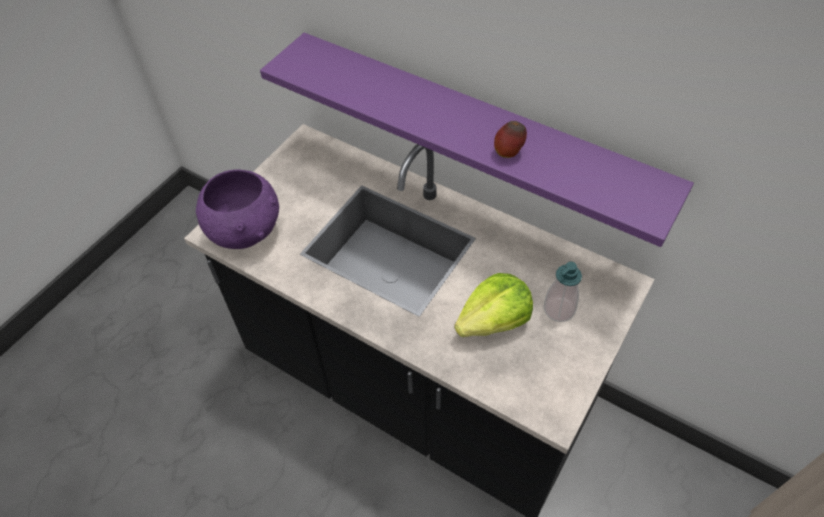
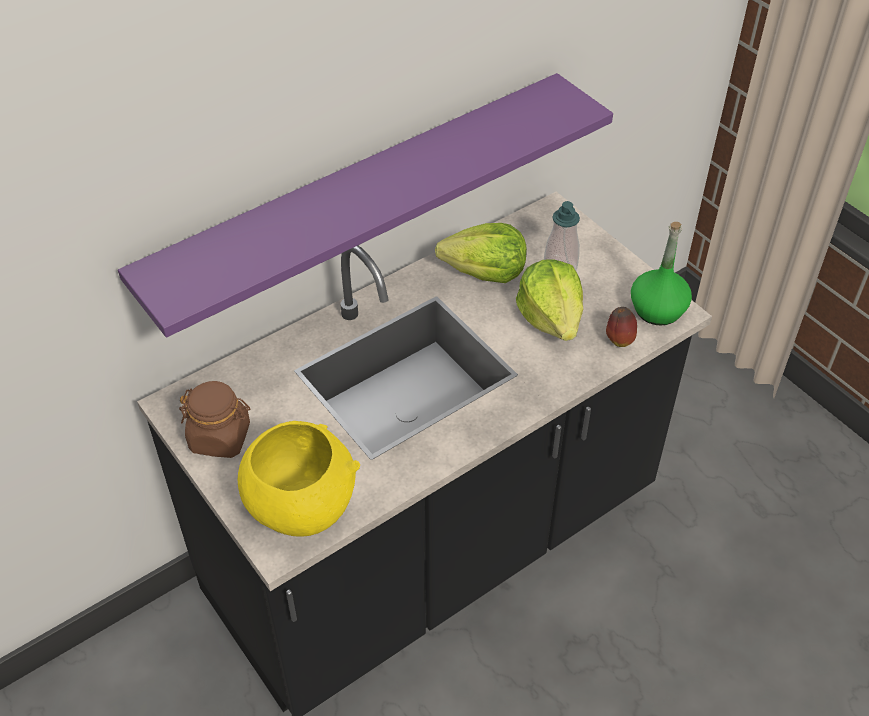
camera: 70 degrees left, 5 degrees down
(246, 232) = (301, 508): purple bowl -> yellow bowl
(288, 172) = (220, 437): none -> brown jar
(508, 153) = (453, 165): apple -> apple (619, 340)
(520, 260) = (485, 272): none -> lettuce
(548, 399) = (657, 310): none -> green bottle

